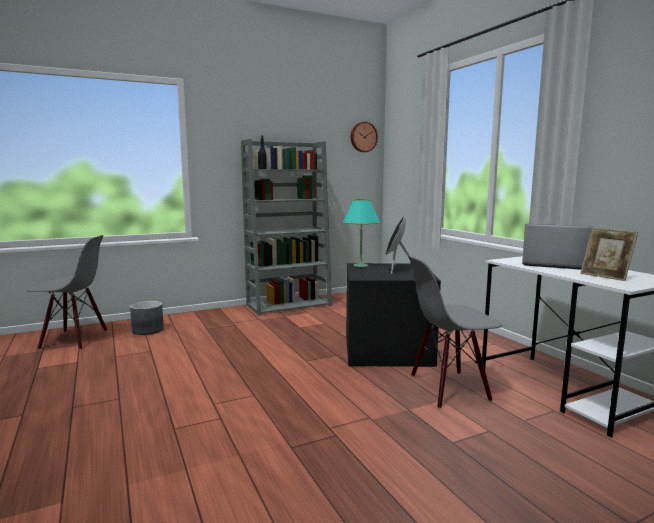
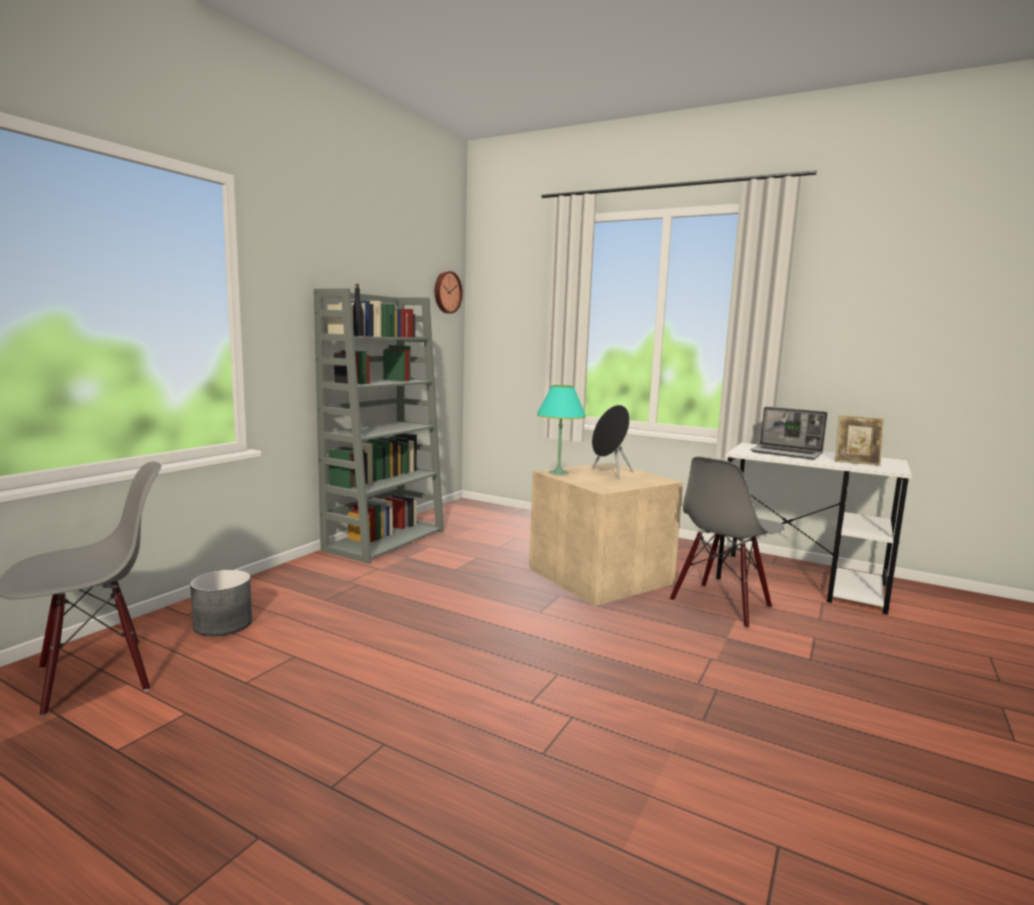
camera: 35 degrees left, 0 degrees up
(389, 350) = (602, 576): black storage box -> beige storage box
(552, 264) = (787, 453): laptop -> laptop turned 135 degrees counterclockwise

